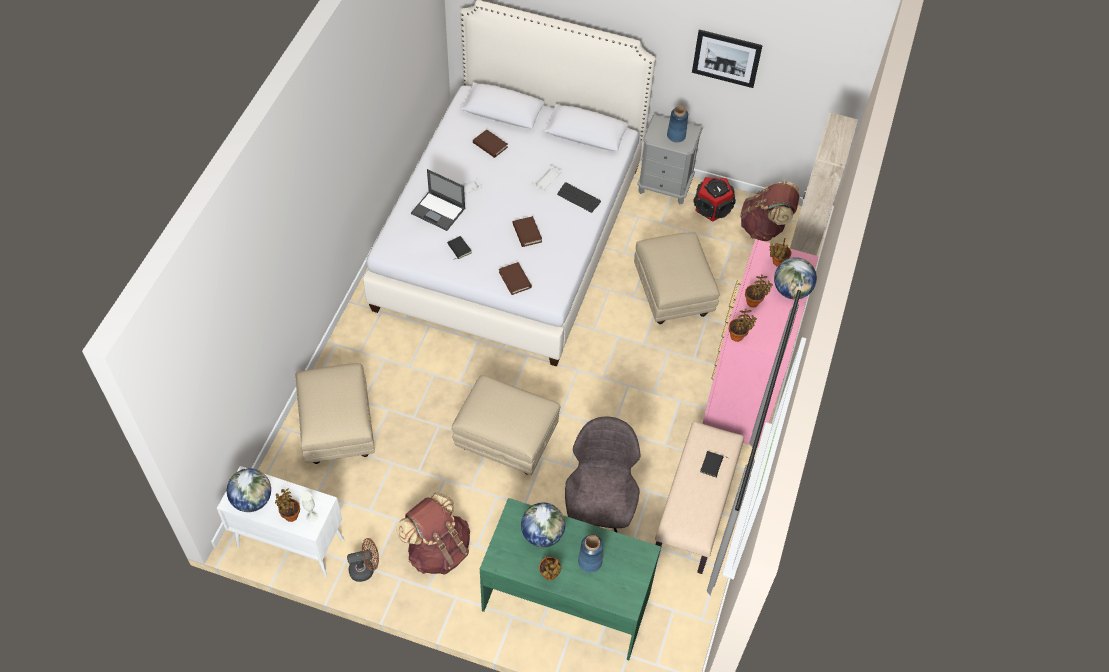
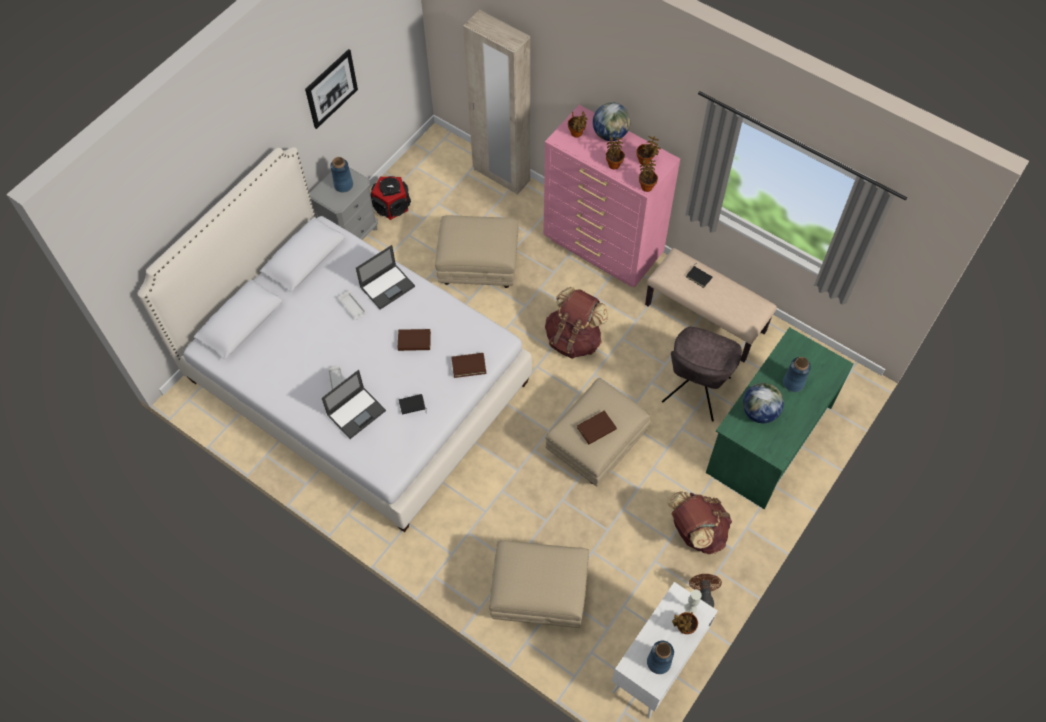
camera: 70 degrees left, 5 degrees up
(252, 500) = (658, 662): globe -> blue vase
(490, 145) = (285, 345): brown book -> brown book (596, 428)
(549, 576) = (800, 417): potted plant -> potted plant (646, 161)
(578, 198) = (387, 286): keyboard -> laptop
(598, 517) = (695, 392): grey chair -> grey chair turned 90 degrees counterclockwise
(765, 228) = (431, 174): brown backpack -> brown backpack (574, 339)

